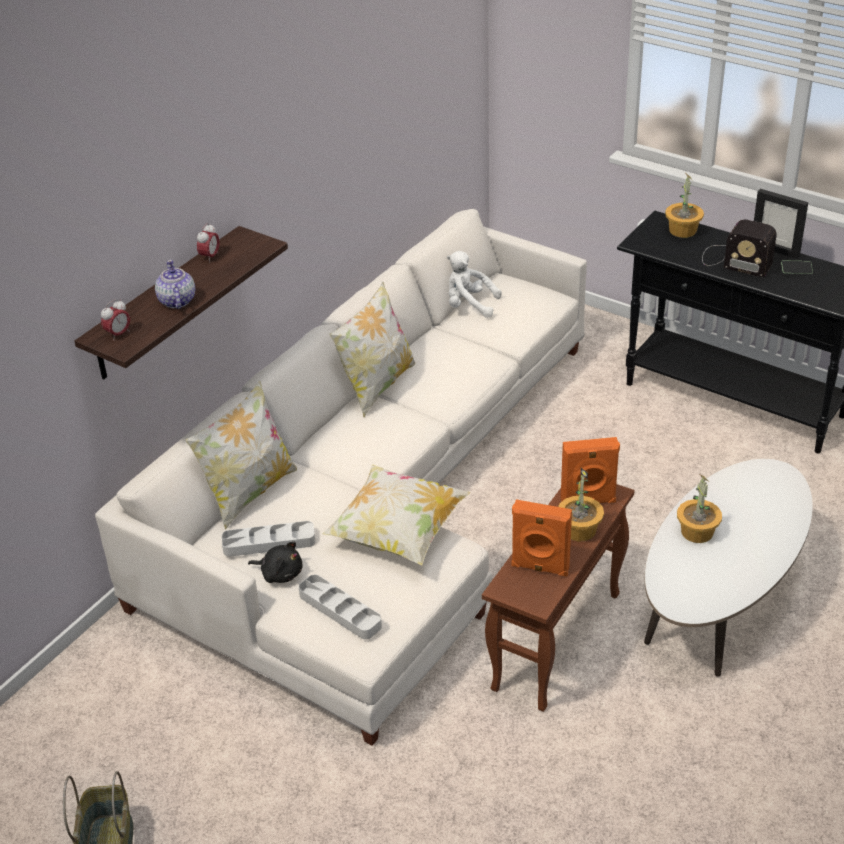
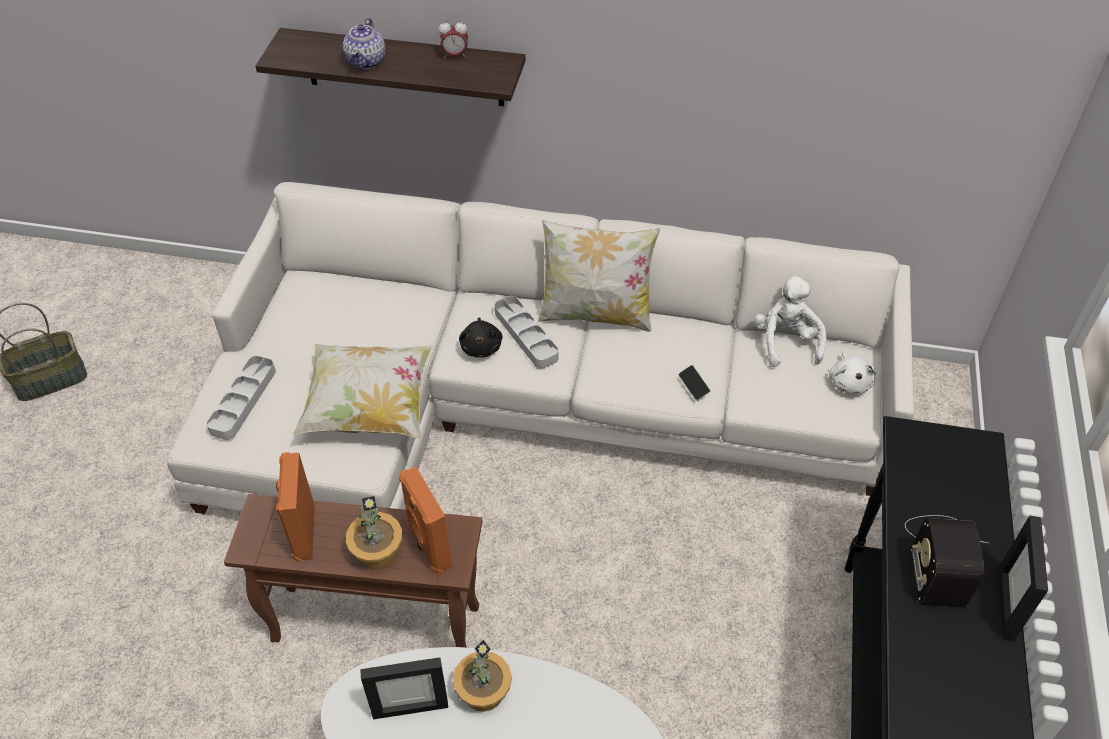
camera: 65 degrees right, 10 degrees up
(118, 334) = (297, 47): alarm clock -> none
(176, 301) = (366, 61): teapot -> teapot turned 135 degrees clockwise
(249, 492) = (388, 280): pillow -> none
(269, 543) = (319, 318): grey tray -> grey tray (526, 335)
(280, 573) = (283, 341): black plush toy -> black plush toy (481, 346)
(523, 291) = (849, 382): none -> white plush toy
(682, 230) = (973, 476): potted plant -> none
(694, 572) = (410, 707): none -> picture frame
(796, 271) = (967, 645): phone -> phone (693, 386)

